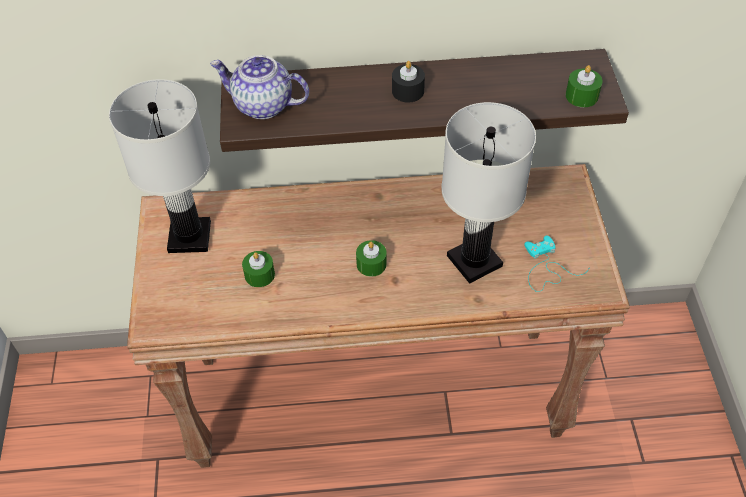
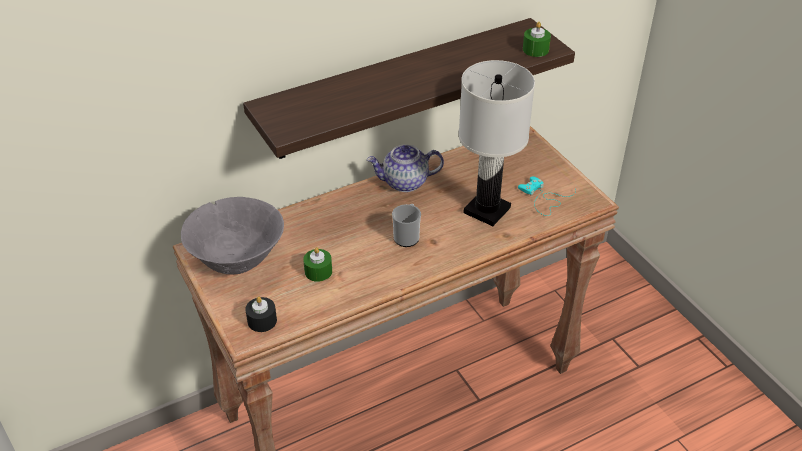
camera: 25 degrees left, 10 degrees down
(189, 236) = (237, 262): white table lamp -> grey bowl
(262, 105) = (294, 114): teapot -> teapot (405, 182)
(371, 264) = (407, 236): green candle -> mug
(408, 91) = (405, 77): black candle -> black candle (262, 321)

